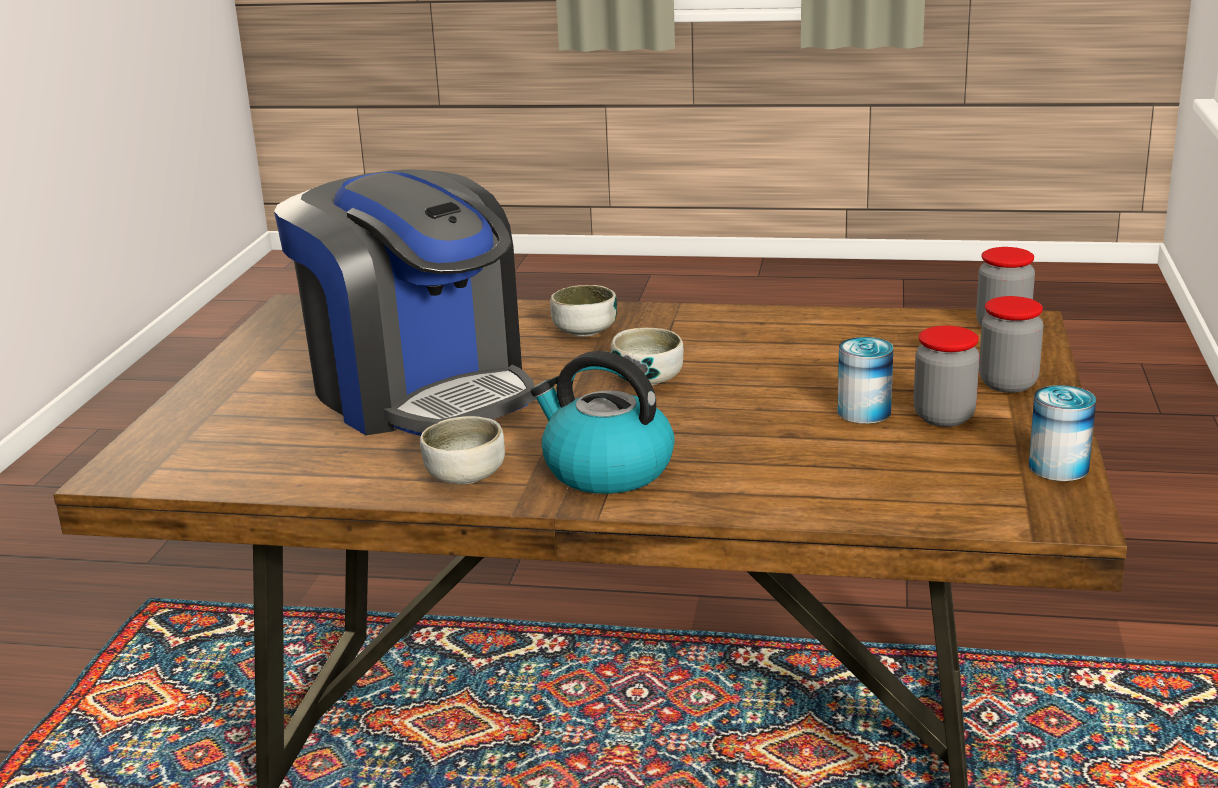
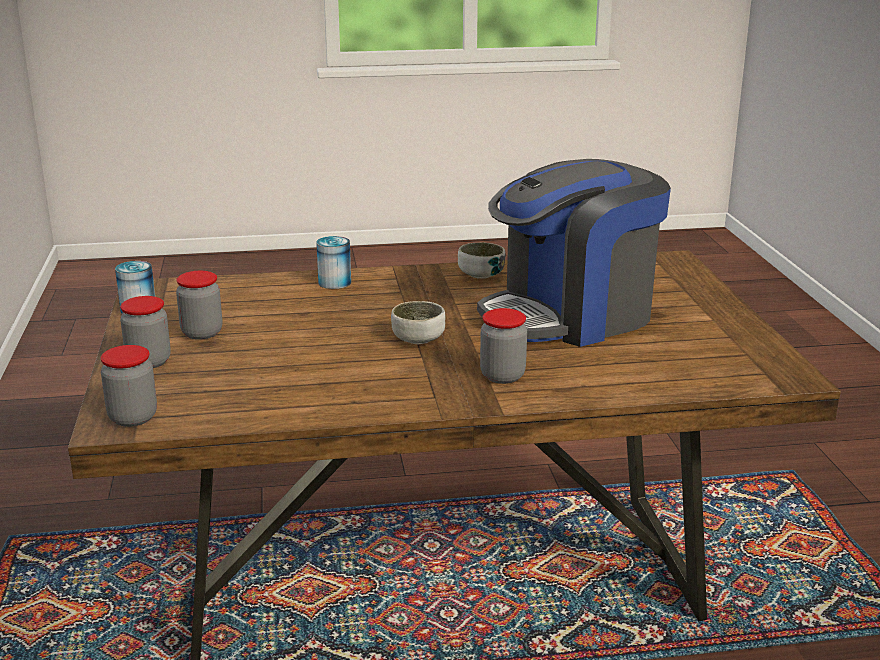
camera: 160 degrees right, 0 degrees up
(420, 392) = (571, 316): coffee machine -> coffee machine turned 60 degrees counterclockwise
(585, 331) = (502, 376): bowl -> jar
(605, 470) = (404, 285): kettle -> none
(864, 412) = (256, 331): can -> can (334, 282)

